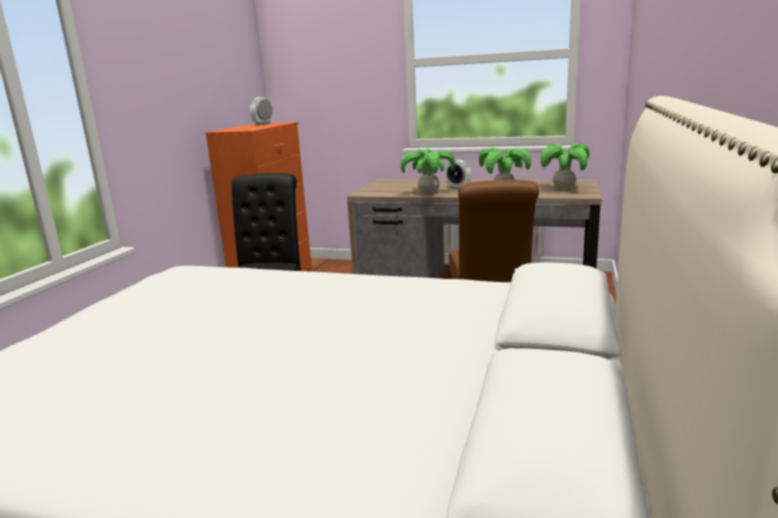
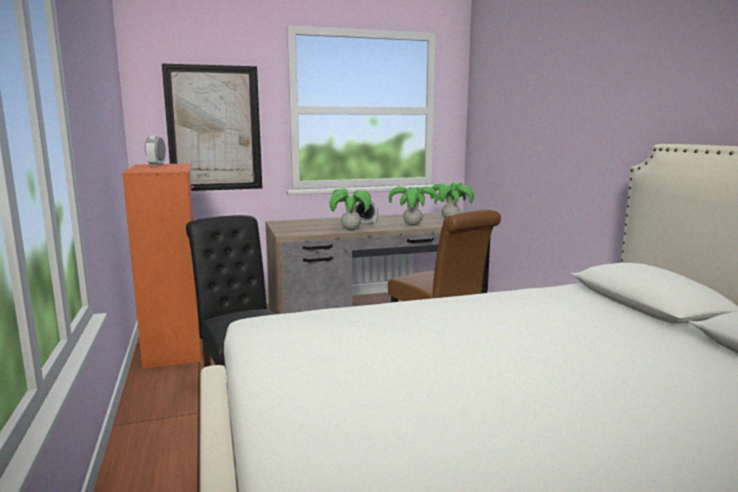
camera: 35 degrees left, 5 degrees down
(335, 87) = (214, 129): none -> picture

